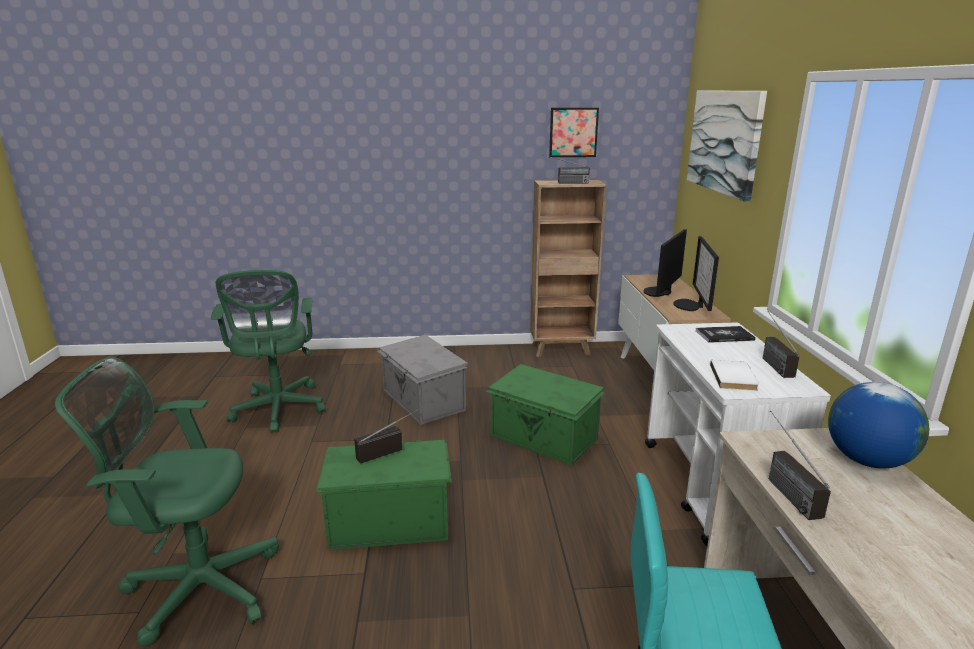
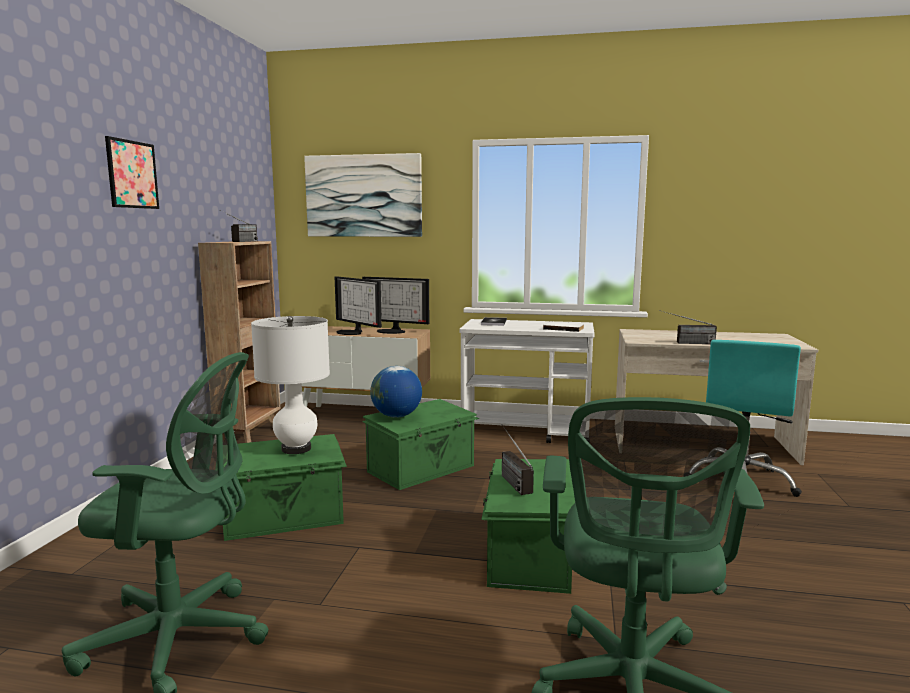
camera: 75 degrees left, 10 degrees down
(422, 401) = (284, 517): grey storage box -> green storage box
(428, 357) = (296, 449): none -> white table lamp
(573, 132) = (216, 189): picture -> picture (132, 174)
(771, 362) = (543, 322): radio -> none
(867, 461) = (656, 332): globe -> globe (396, 416)

